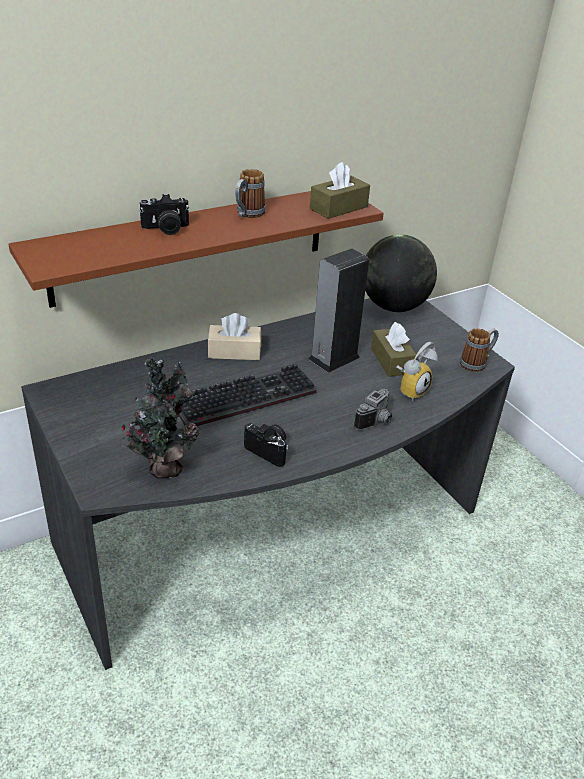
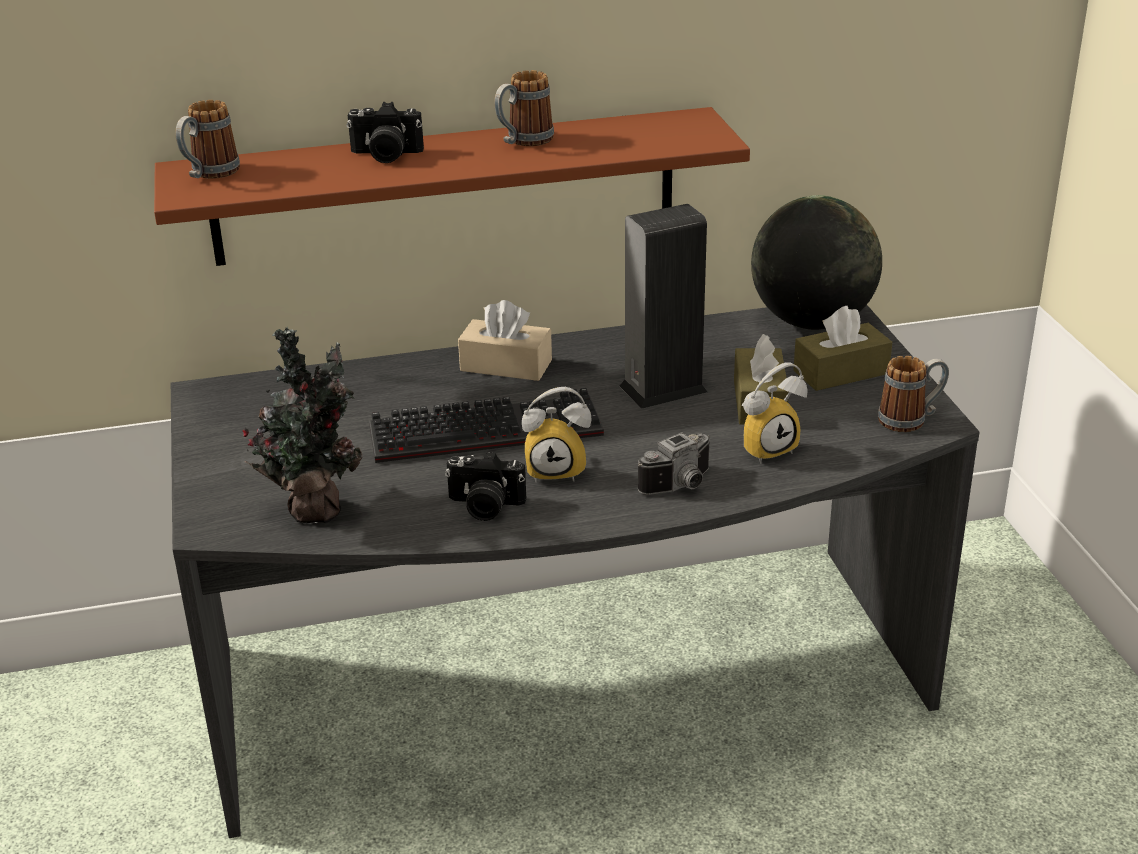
camera: 20 degrees right, 5 degrees down
(54, 250) = (209, 174): none -> mug
(269, 450) = (484, 506): camera -> camera turned 135 degrees clockwise
(300, 419) = (557, 470): none -> alarm clock
(338, 208) = (678, 138): brown tissue box -> brown tissue box (841, 372)

